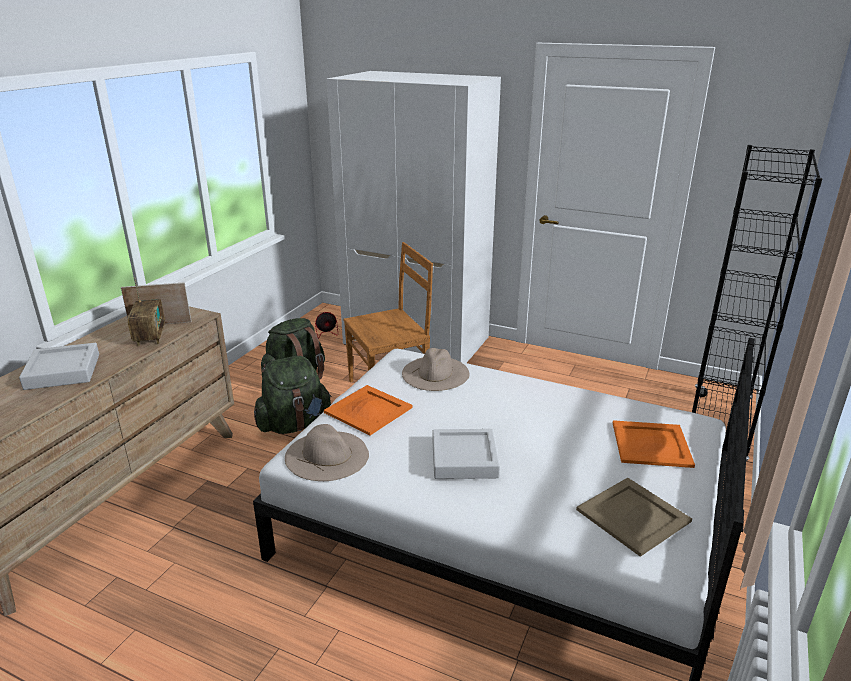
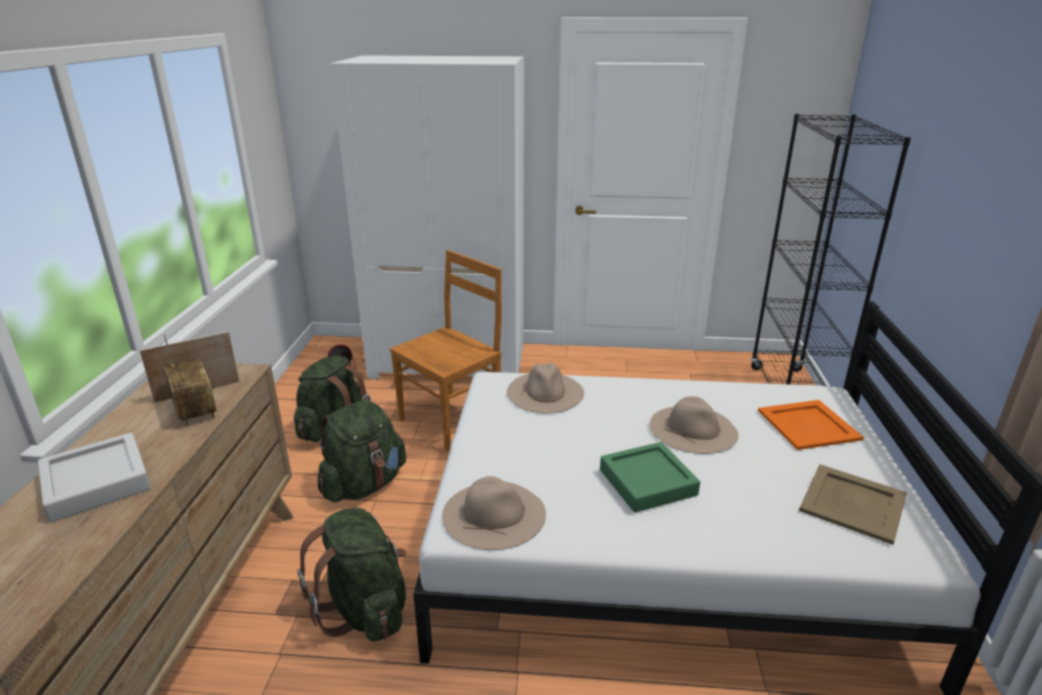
camera: 20 degrees left, 0 degrees up
(245, 513) = (365, 609): none -> green backpack
(368, 409) = (502, 448): orange tray -> none
(464, 459) = (647, 482): grey tray -> green tray
(538, 426) = (693, 429): none -> beige hat

